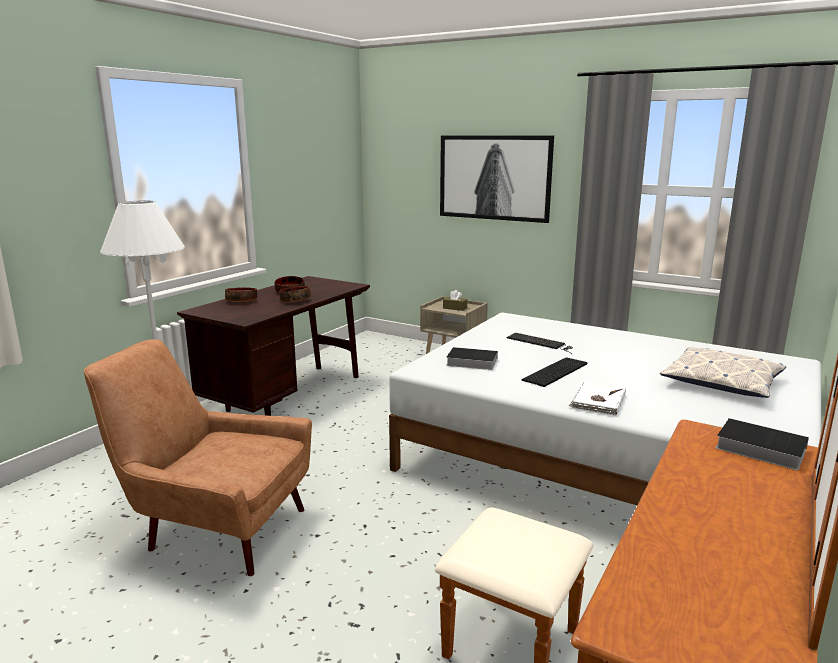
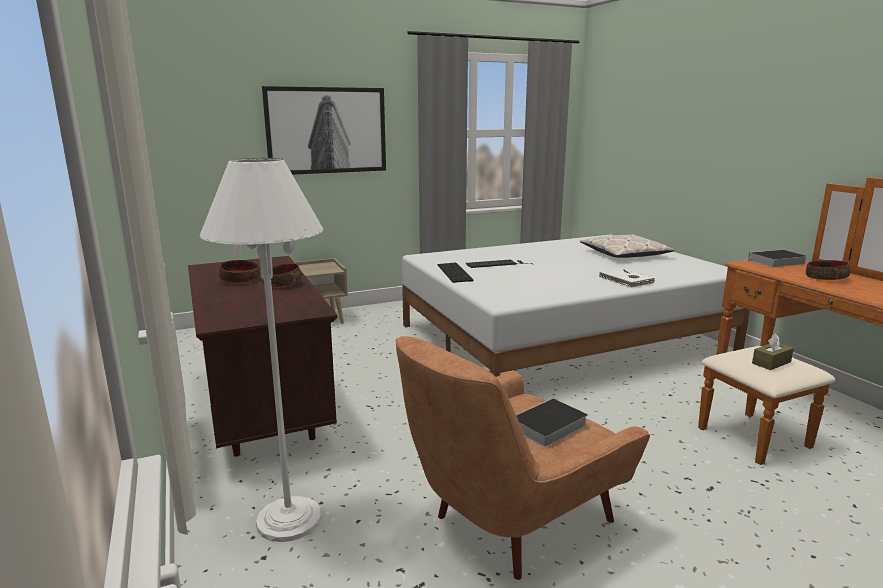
camera: 55 degrees left, 0 degrees up
(242, 301) = (226, 301): bowl -> bowl (825, 278)
(455, 308) = (317, 269): brown tissue box -> brown tissue box (771, 363)
(470, 362) = (507, 287): book -> book (547, 428)
(556, 372) = (562, 275): keyboard -> keyboard (456, 273)

